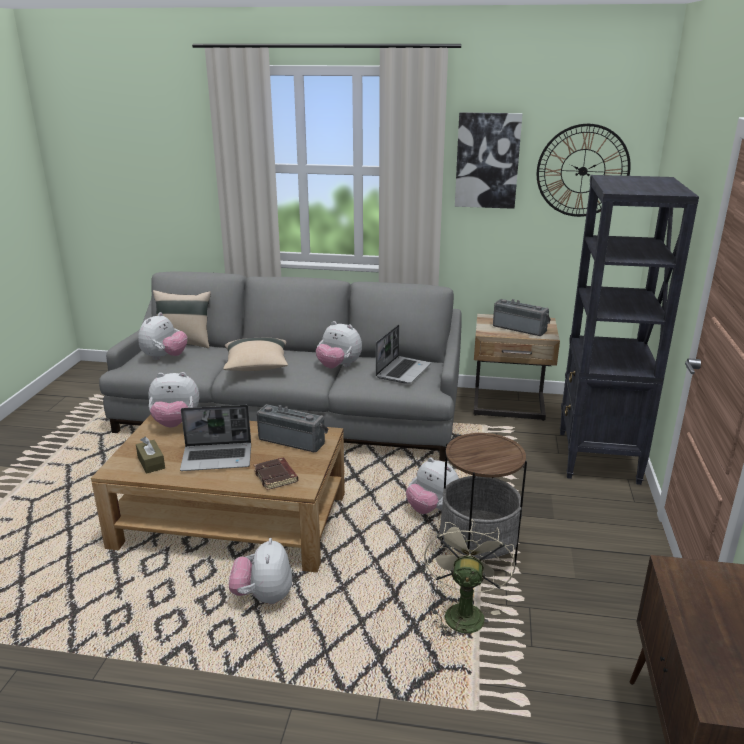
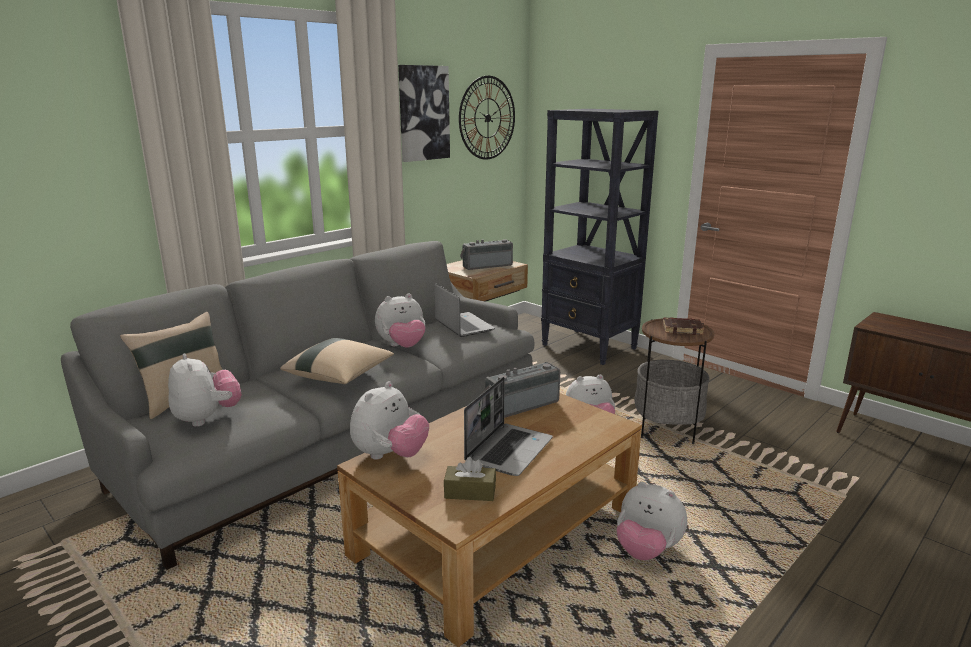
camera: 55 degrees left, 5 degrees down
(276, 477) = (583, 430): brown book -> brown book (682, 329)
(463, 611) = (733, 460): beige fan -> none

